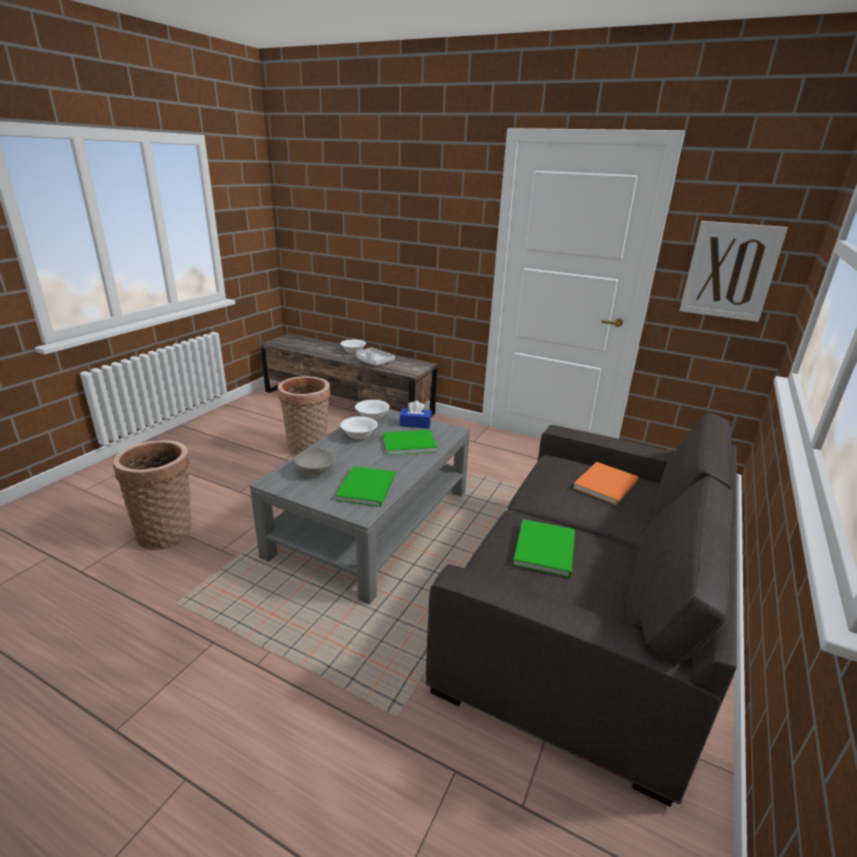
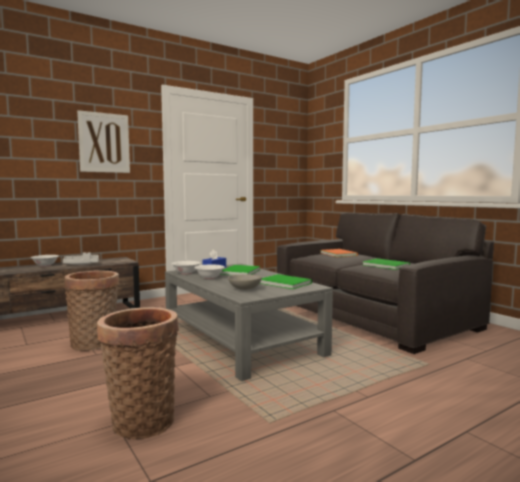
camera: 60 degrees left, 20 degrees down
(730, 271) = (282, 165): picture -> picture (104, 143)

